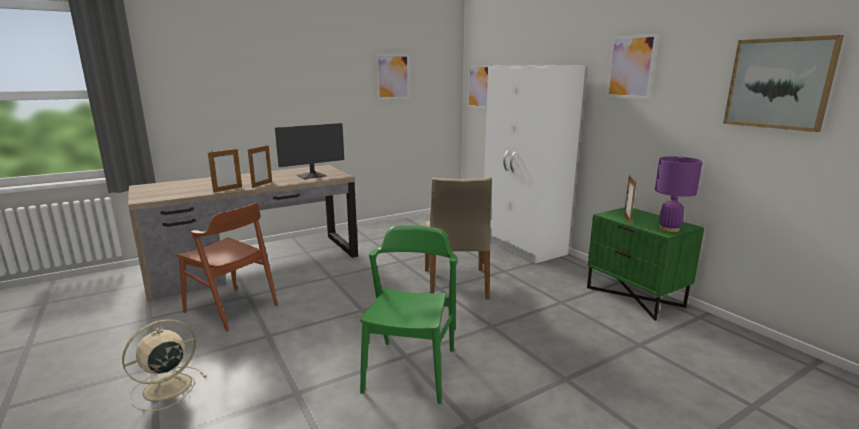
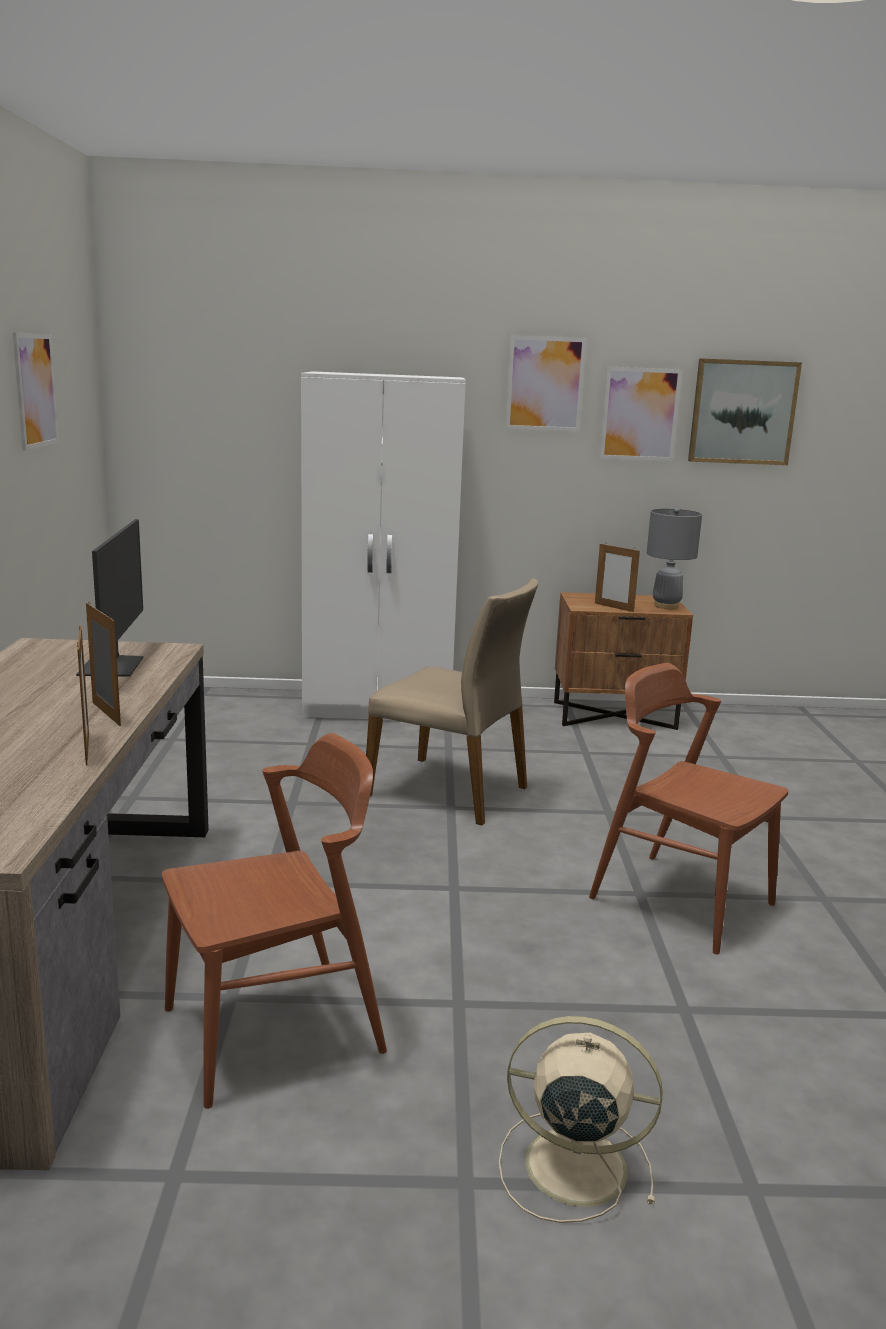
camera: 60 degrees left, 0 degrees up
(165, 388) = (570, 1165): beige fan -> beige fan turned 120 degrees clockwise
(410, 370) = (681, 900): green chair -> brown chair
(479, 86) = (168, 409): picture -> picture (640, 414)
(635, 297) = (614, 715): green nightstand -> brown nightstand
(669, 229) = (666, 606): purple table lamp -> grey table lamp

